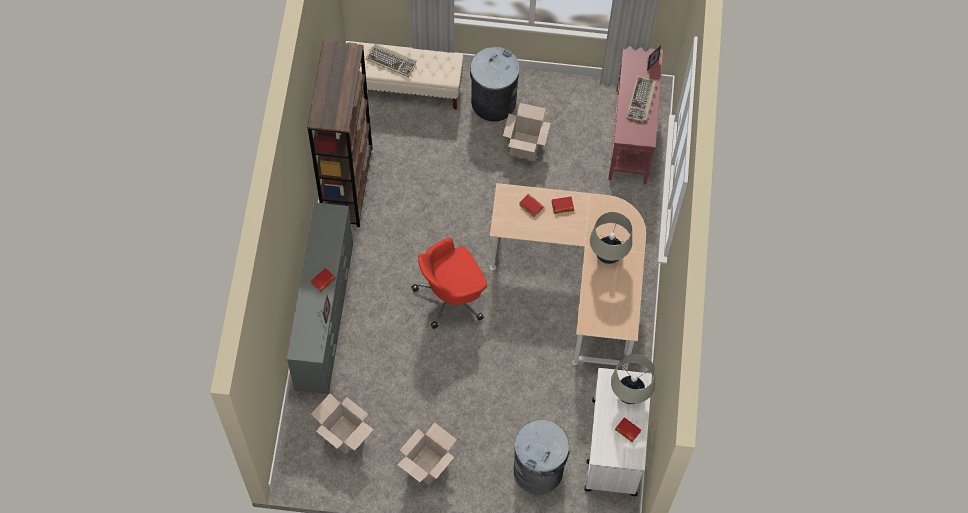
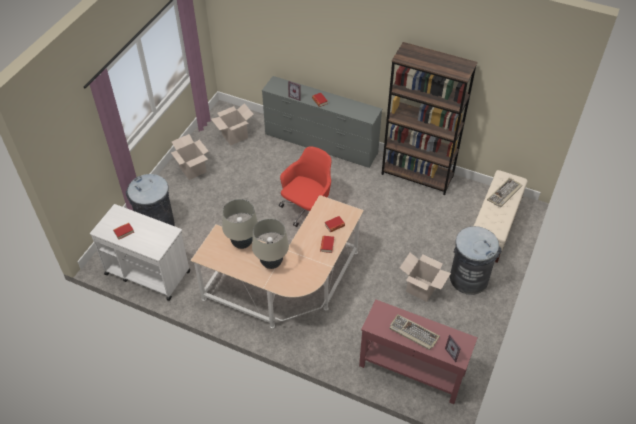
camera: 110 degrees right, 15 degrees down
(451, 296) = (308, 211): red office chair -> red office chair turned 45 degrees clockwise
(629, 394) = (150, 241): beige table lamp -> beige table lamp (242, 243)

